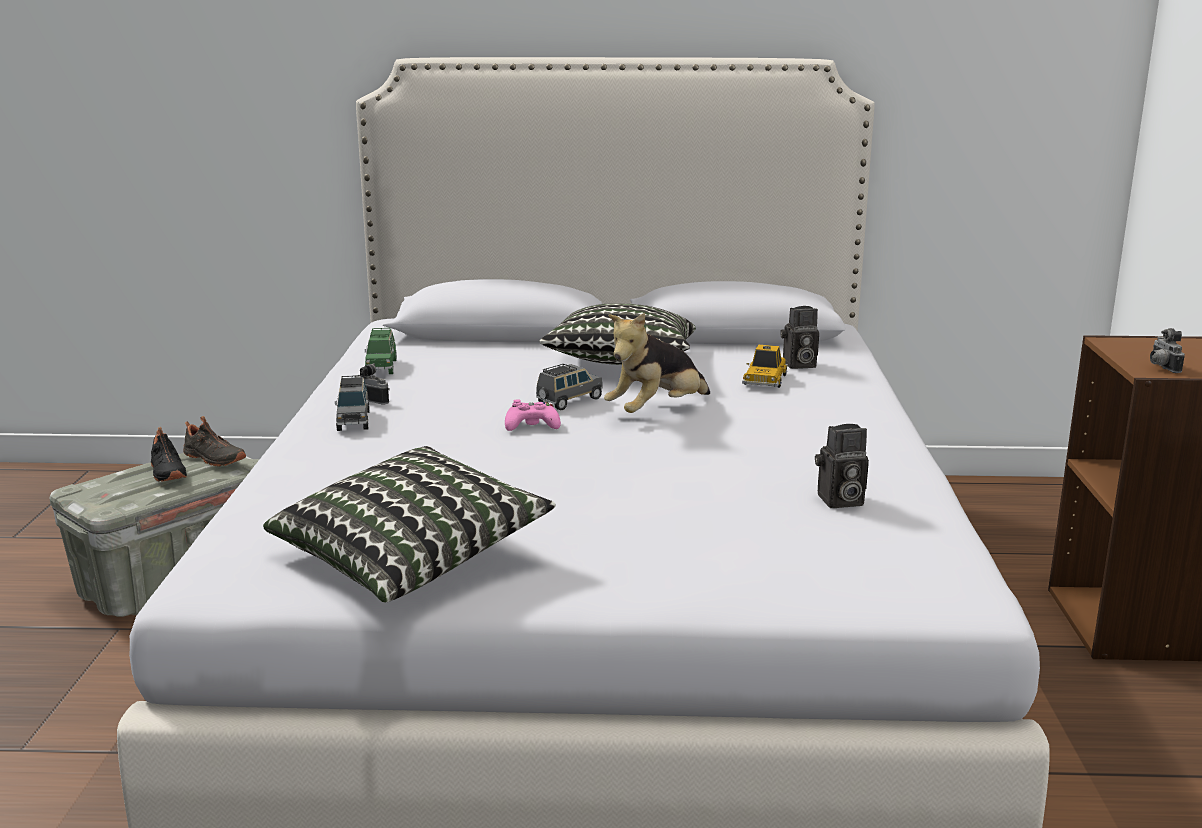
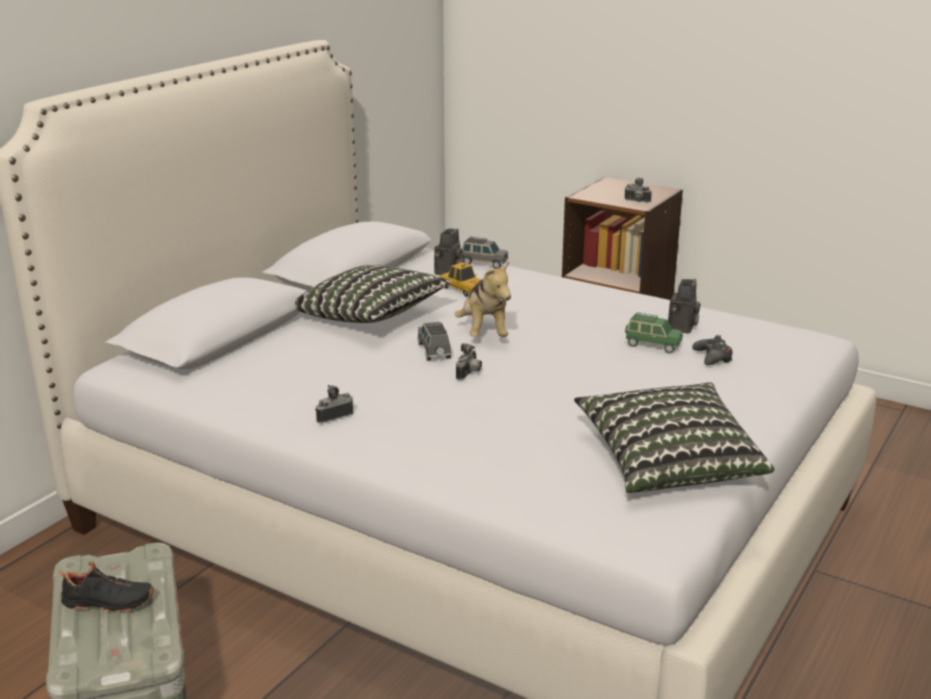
camera: 60 degrees left, 5 degrees up
(213, 459) = (110, 570): black shoe -> none
(353, 420) = (375, 433): grey toy car -> grey toy car (483, 264)
(381, 367) = (249, 397): green toy car -> green toy car (652, 345)
(532, 425) = (469, 374): pink game controller -> camera
(767, 534) = (712, 357): none -> black game controller

